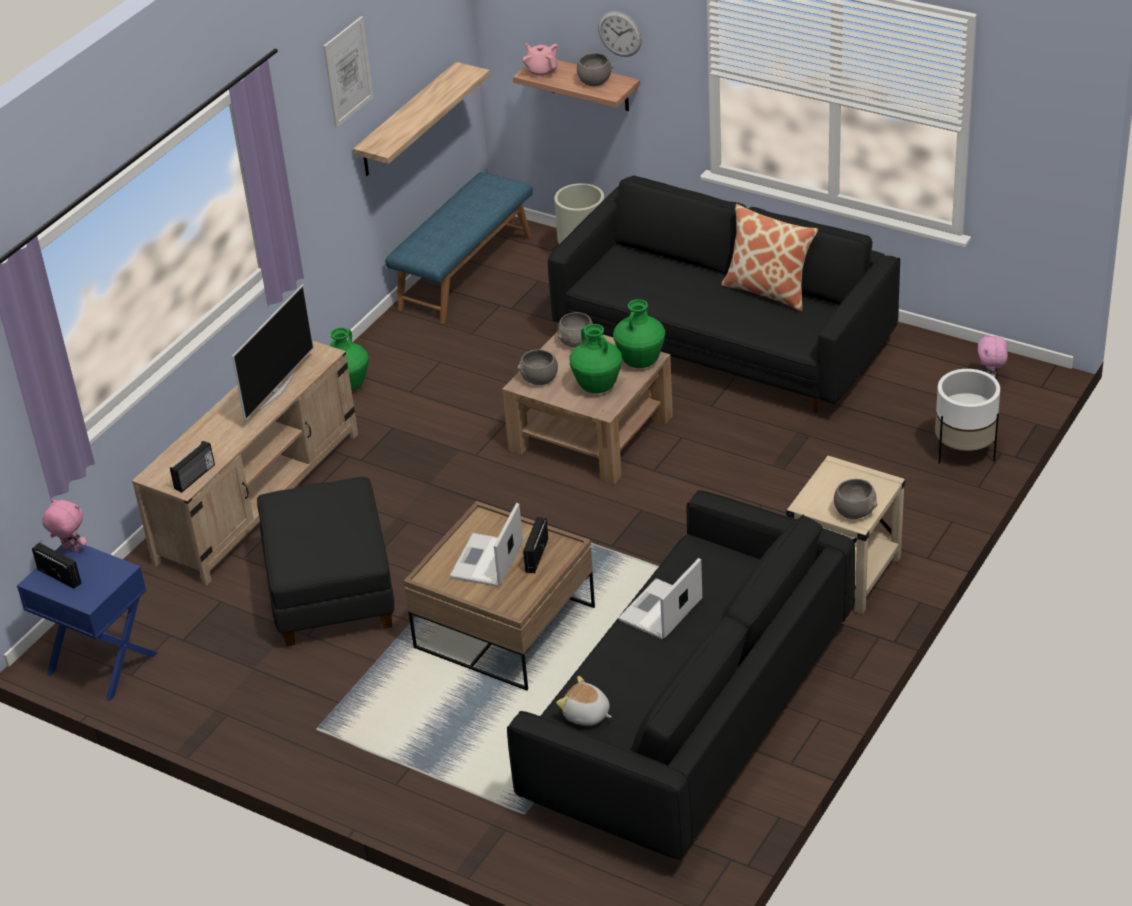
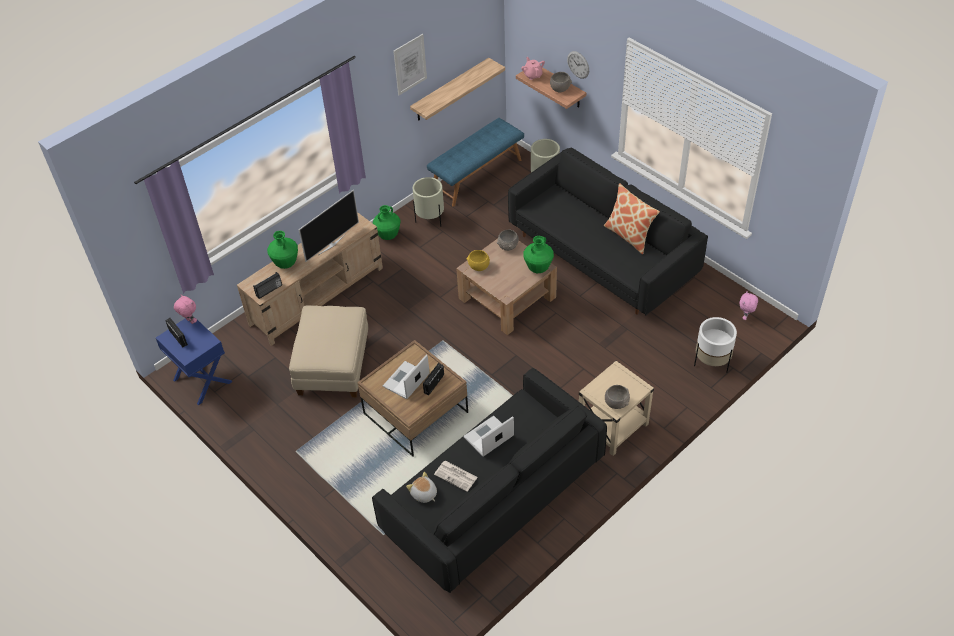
camera: 15 degrees right, 10 degrees up
(330, 591) = (333, 366): black ottoman -> beige ottoman
(411, 349) = (430, 219): none -> beige planter
(539, 379) = (478, 266): grey bowl -> yellow bowl
(597, 387) = (508, 279): green vase -> green vase (285, 263)
(631, 676) = (456, 476): none -> newspaper

